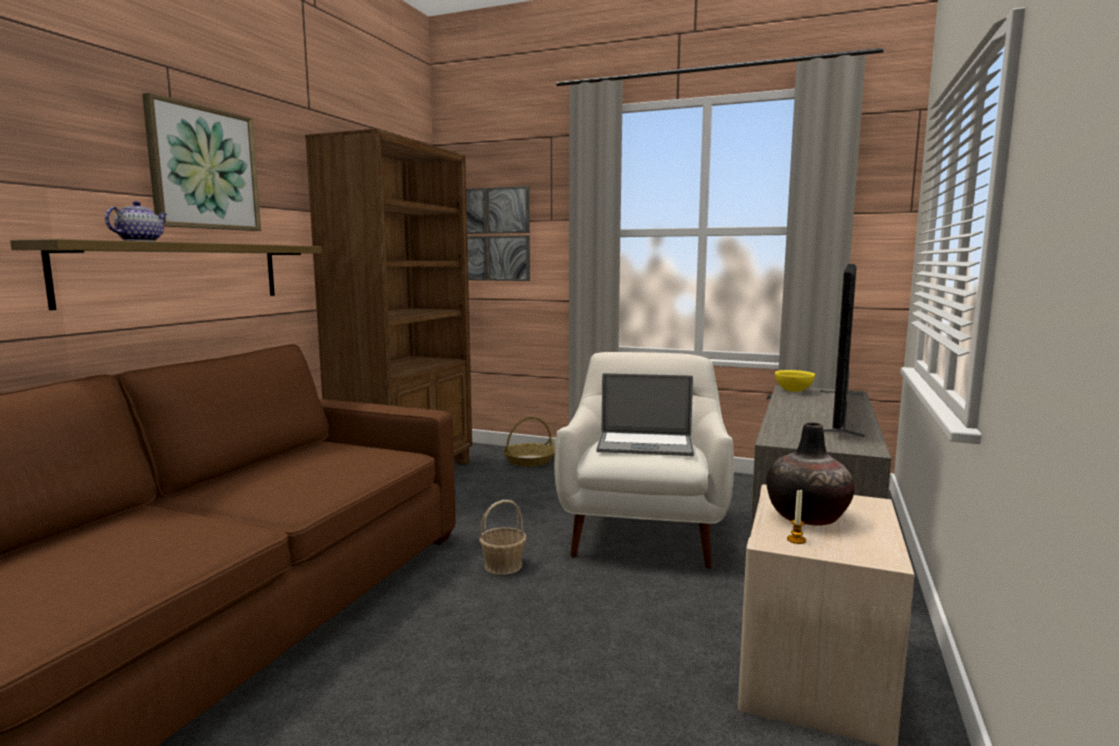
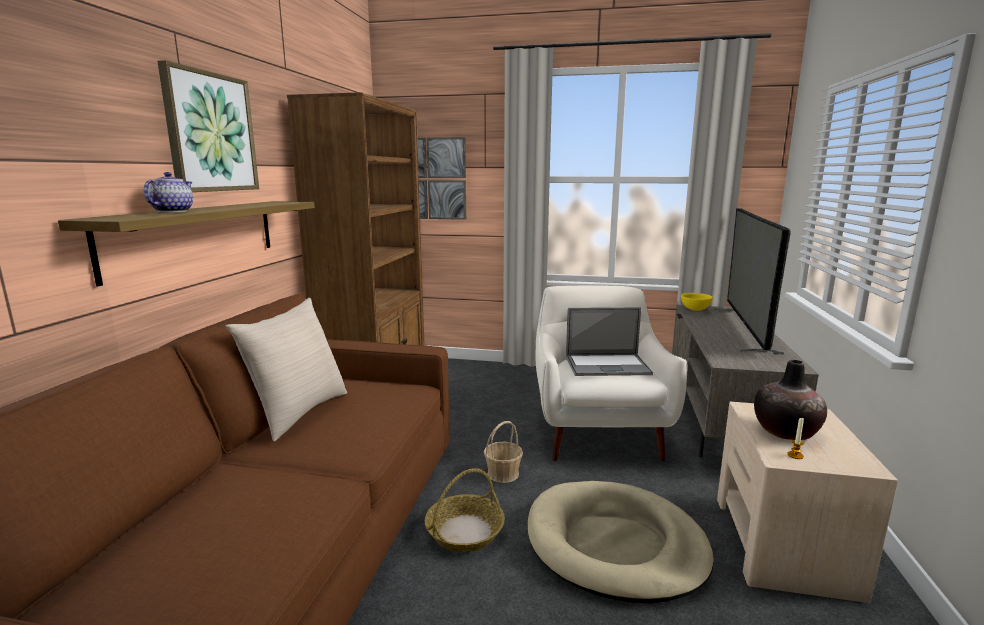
camera: 10 degrees left, 5 degrees up
(260, 466) = (298, 412): none -> beige pillow
(529, 460) = (472, 371): basket -> basket (465, 531)
(594, 649) = (615, 544): none -> beige dog bed

